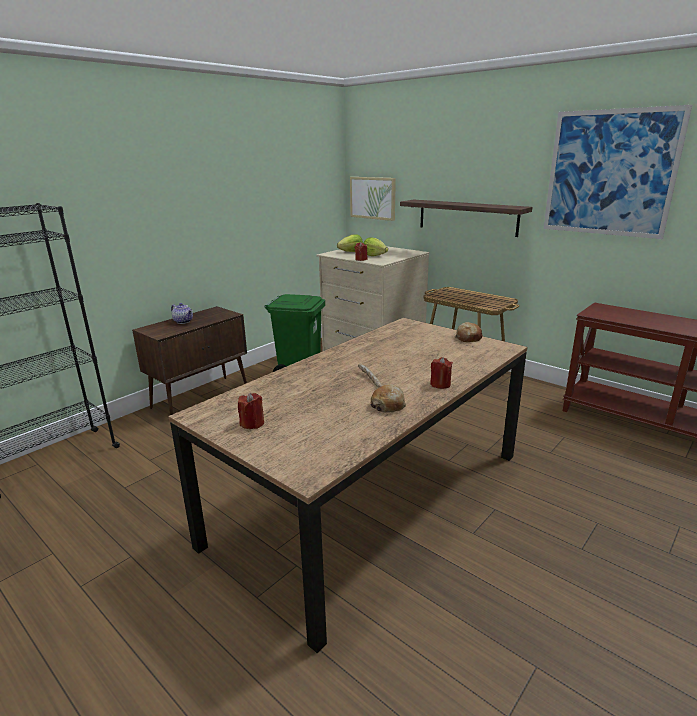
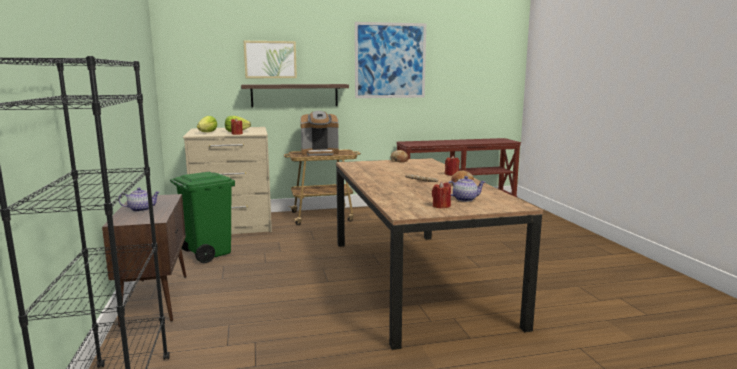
camera: 55 degrees left, 10 degrees down
(304, 428) = (464, 199): none -> teapot
(373, 198) = (194, 85): picture -> picture (270, 59)
(467, 296) = (320, 153): none -> coffee machine

